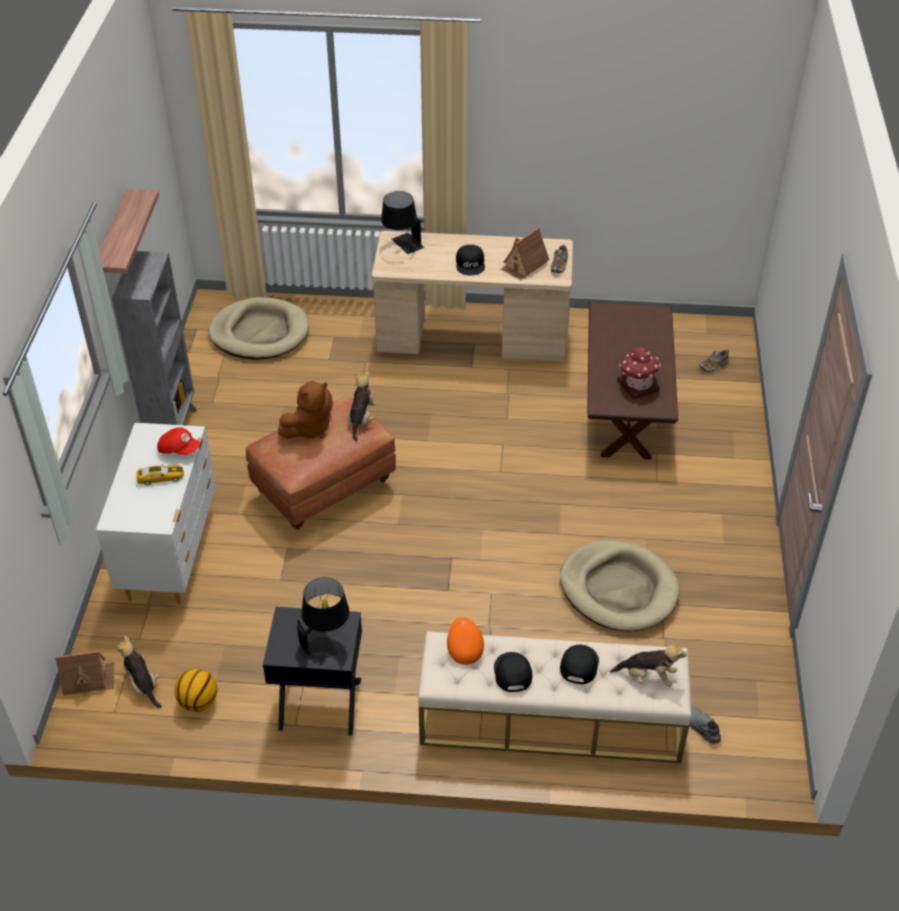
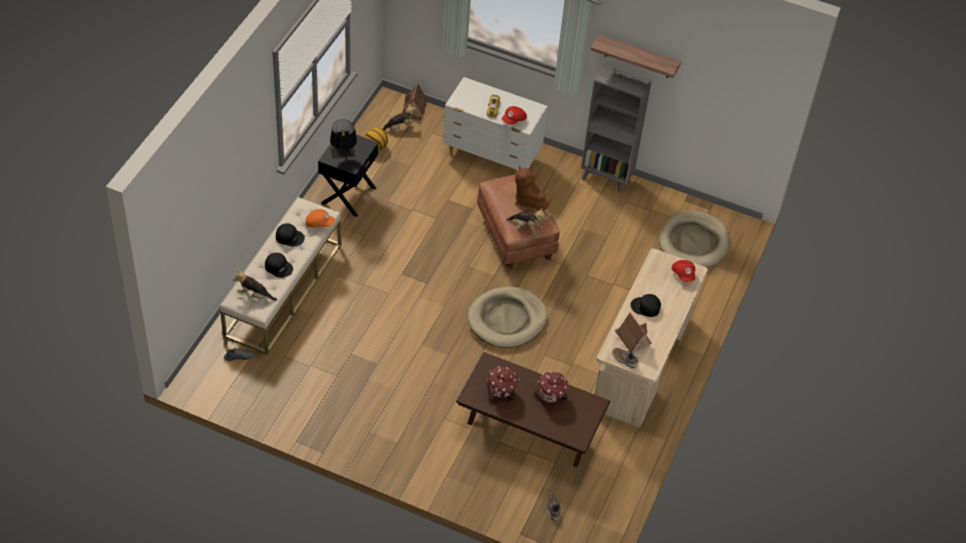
camera: 105 degrees right, 5 degrees up
(402, 245) = (683, 274): black table lamp -> red cap
(615, 345) = (551, 396): none -> toy house
(618, 589) = (360, 358): beige dog bed -> beige dog bed (507, 320)
(648, 676) = (254, 295): plush toy -> plush toy turned 75 degrees clockwise

